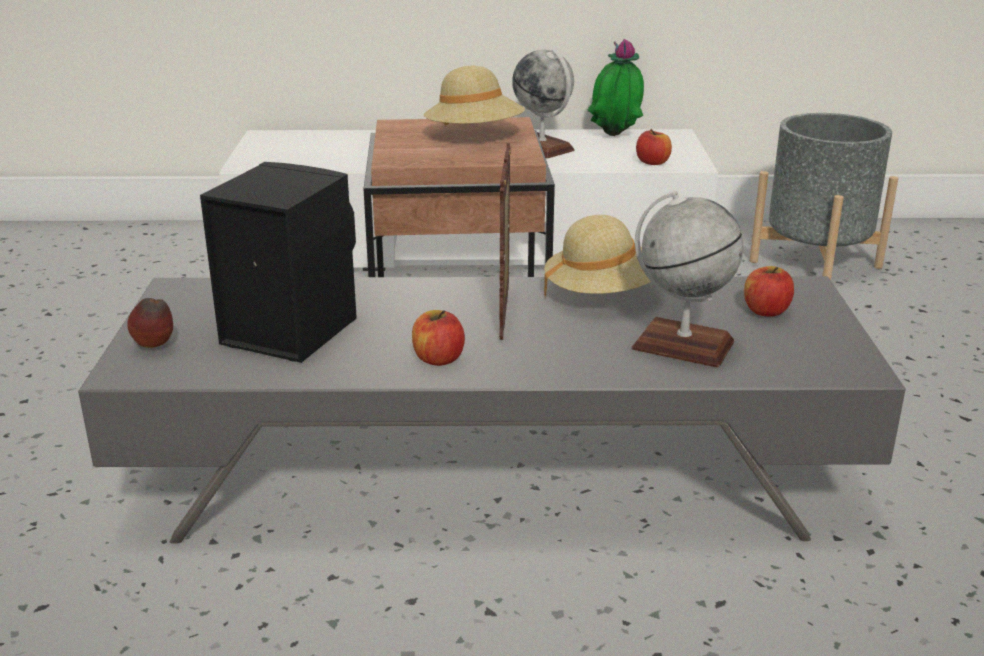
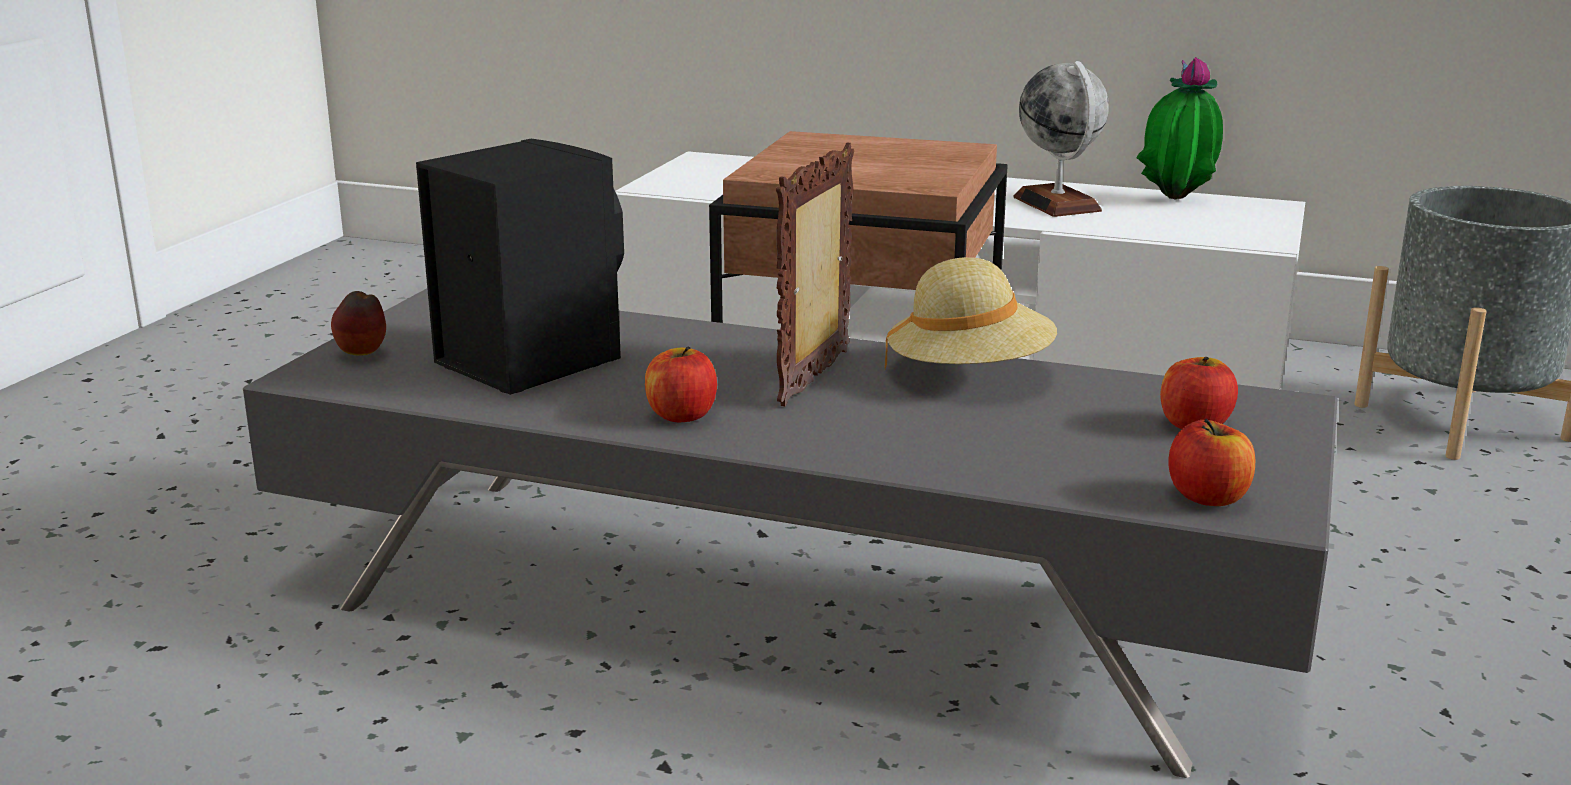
camera: 20 degrees right, 5 degrees down
(474, 136) = (895, 158): beige hat -> none
(652, 162) = (1205, 236): apple -> apple (1208, 497)
(682, 345) = (1028, 447): globe -> none

